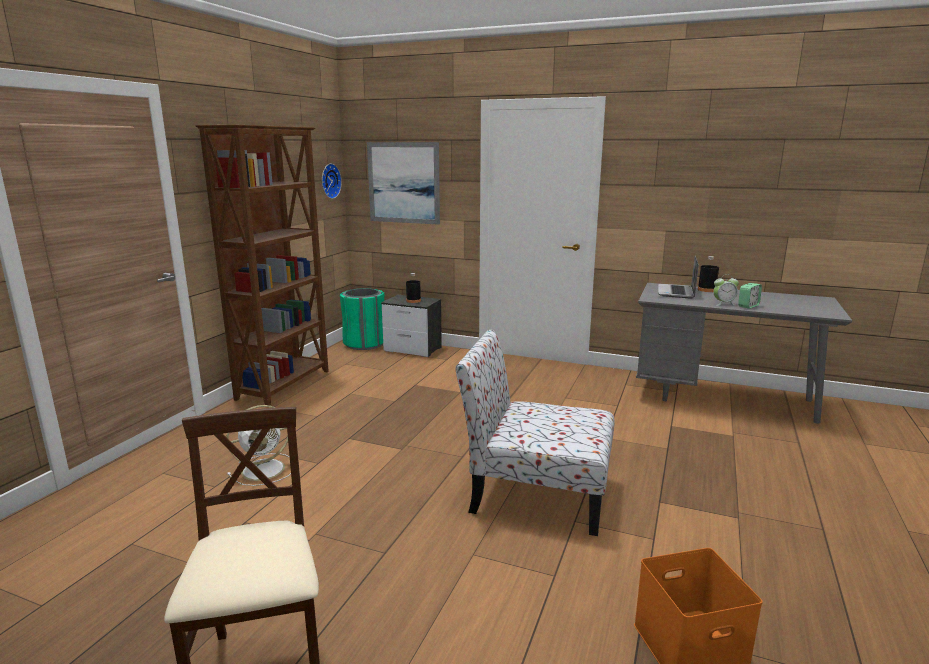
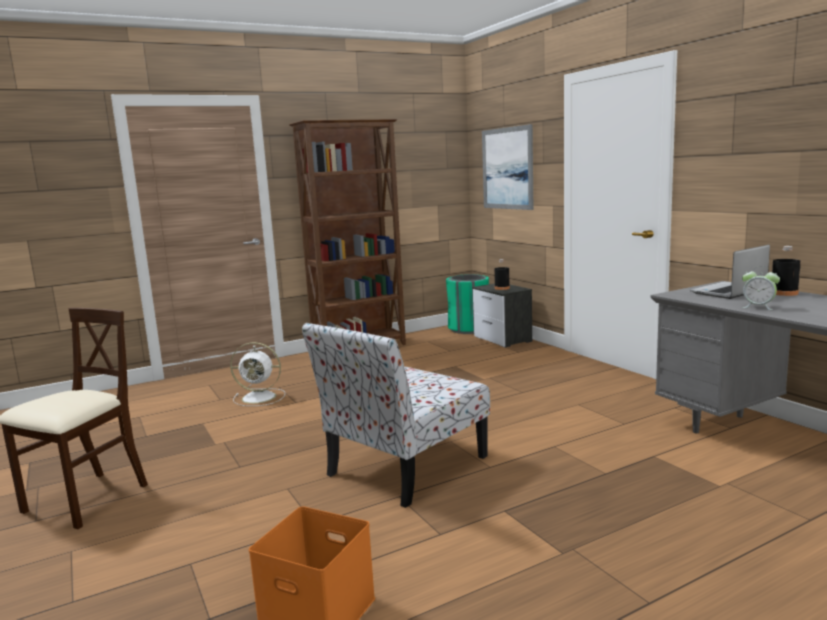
camera: 40 degrees right, 5 degrees down
(329, 181) = (446, 169): wall clock -> none
(536, 494) = (405, 467): chair -> chair turned 105 degrees counterclockwise
(748, 306) = (788, 312): alarm clock -> none

